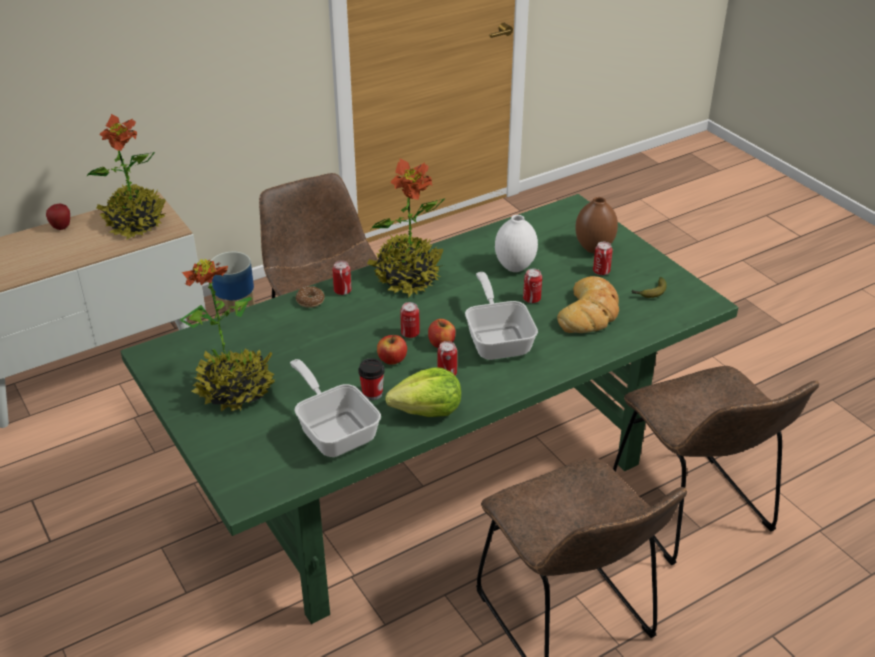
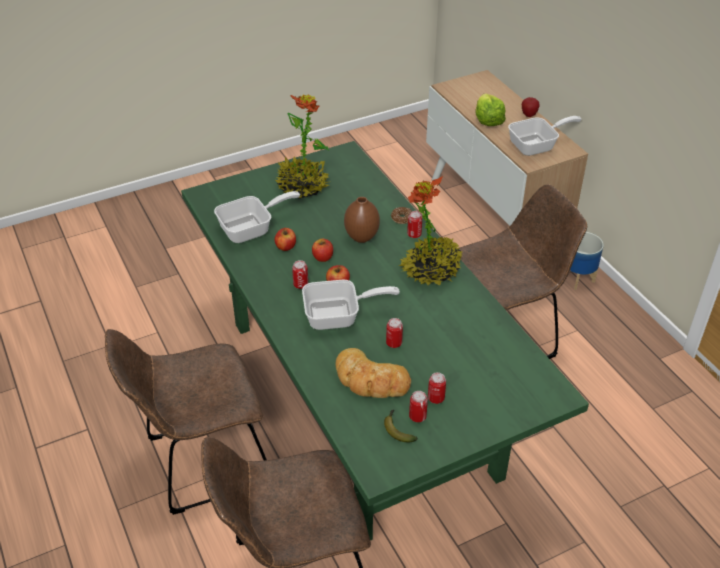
camera: 95 degrees right, 5 degrees up
(135, 223) = (537, 146): potted plant -> frying pan
(372, 393) = (286, 246): cup -> apple
(410, 333) = (353, 268): can -> can (417, 416)
(428, 411) = (260, 272): lettuce -> lettuce (488, 120)
(514, 267) = (445, 337): white vase -> none
(594, 248) = (478, 399): brown vase -> brown vase (362, 238)

